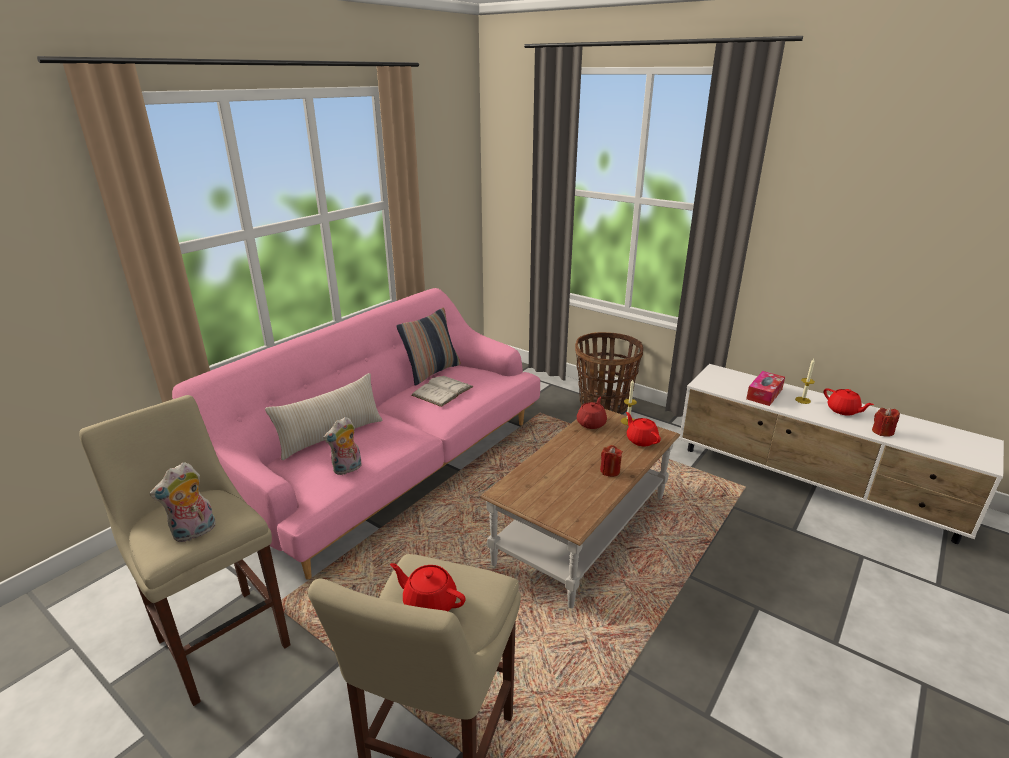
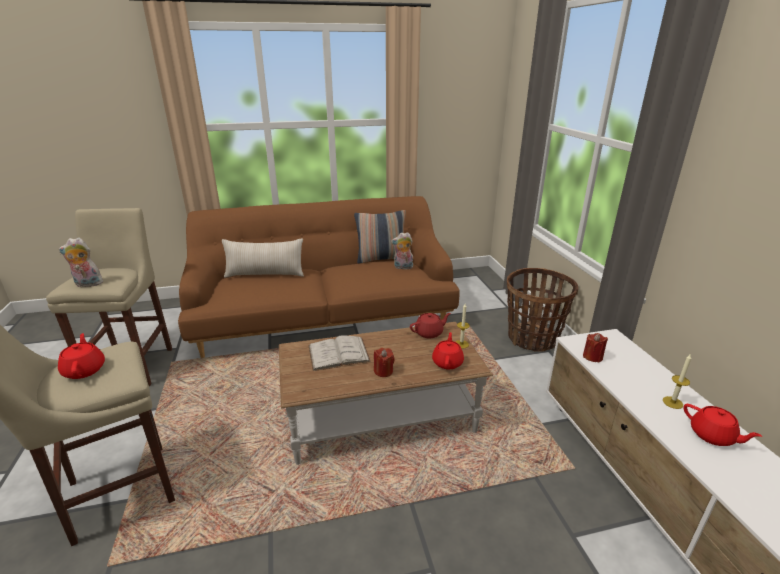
camera: 40 degrees right, 0 degrees up
(347, 469) = (243, 295): plush toy -> plush toy (403, 267)
(391, 465) = (324, 316): pink sofa -> brown sofa
(442, 391) = (366, 272): white book -> white book (338, 353)
(764, 394) = (631, 377): tissue box -> none
(843, 411) = (712, 436): red teapot -> red teapot turned 45 degrees counterclockwise
(882, 432) = (732, 482): red candle -> red candle (592, 357)

